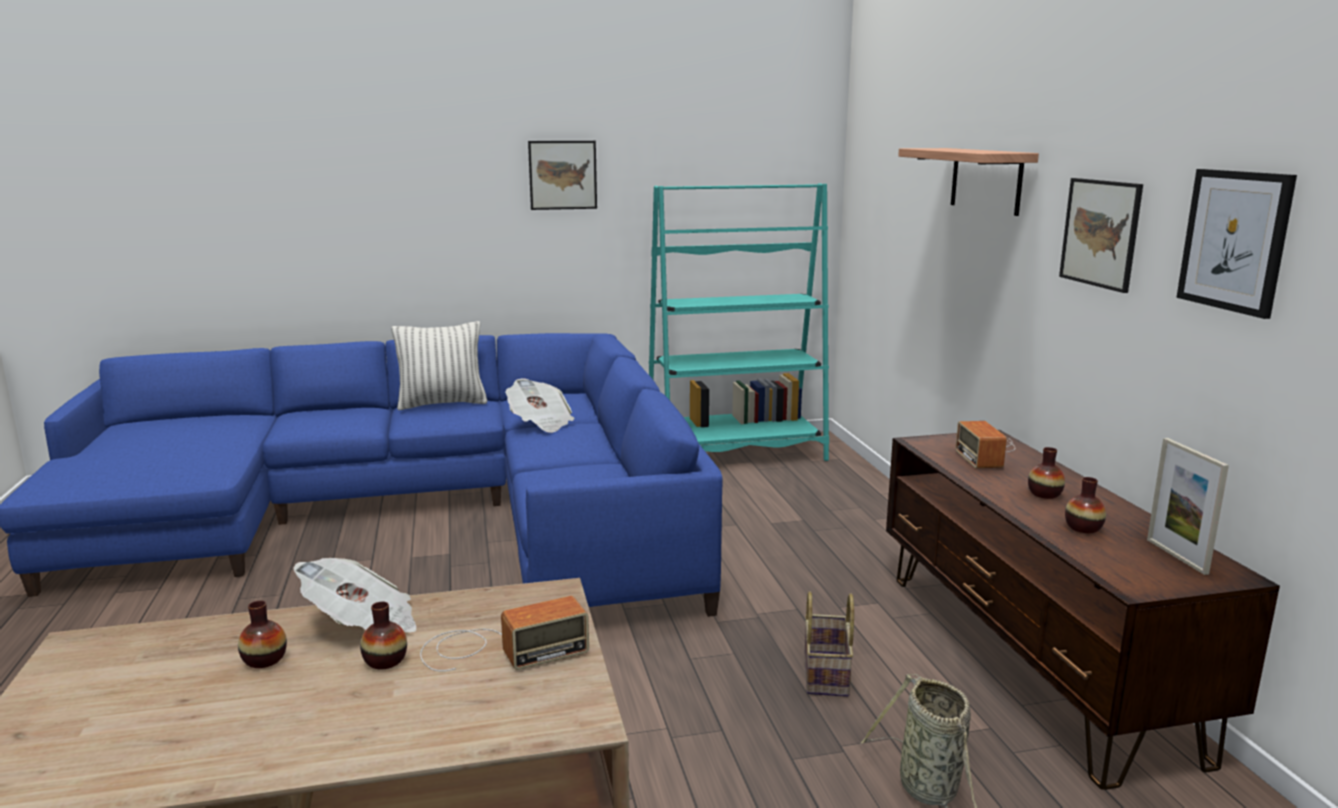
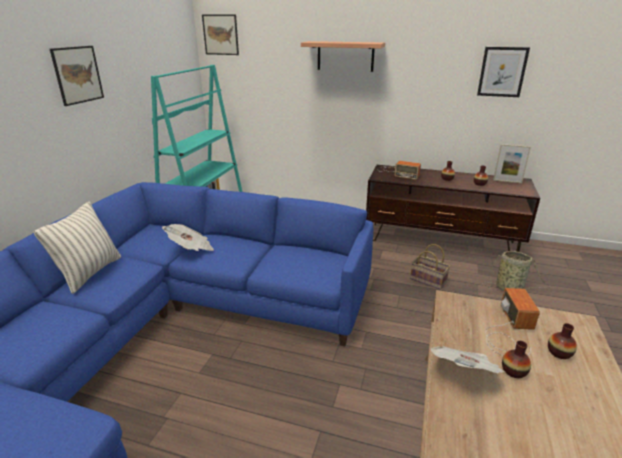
camera: 60 degrees left, 10 degrees up
(264, 660) = (502, 423): vase -> vase (559, 353)
(1100, 233) = (429, 75): picture -> picture (220, 34)

